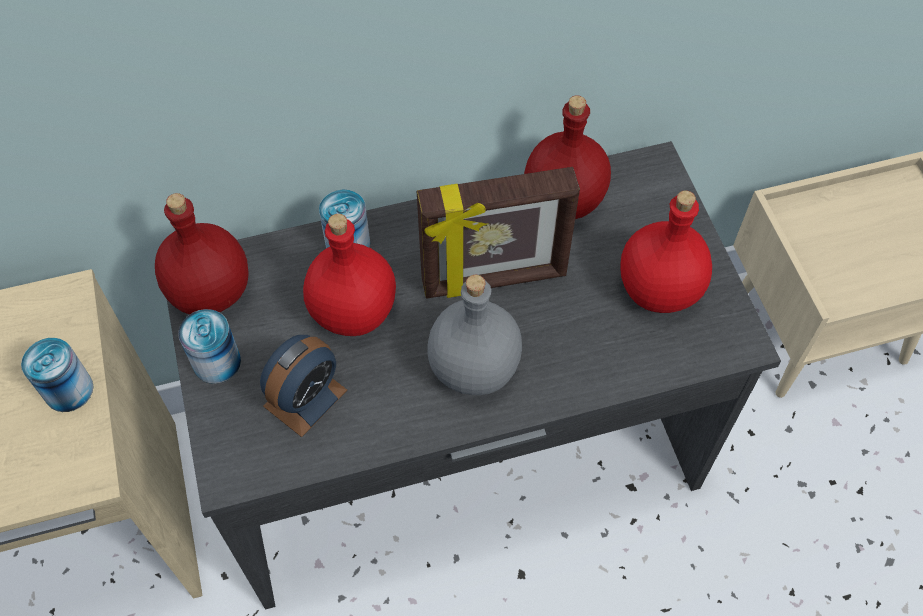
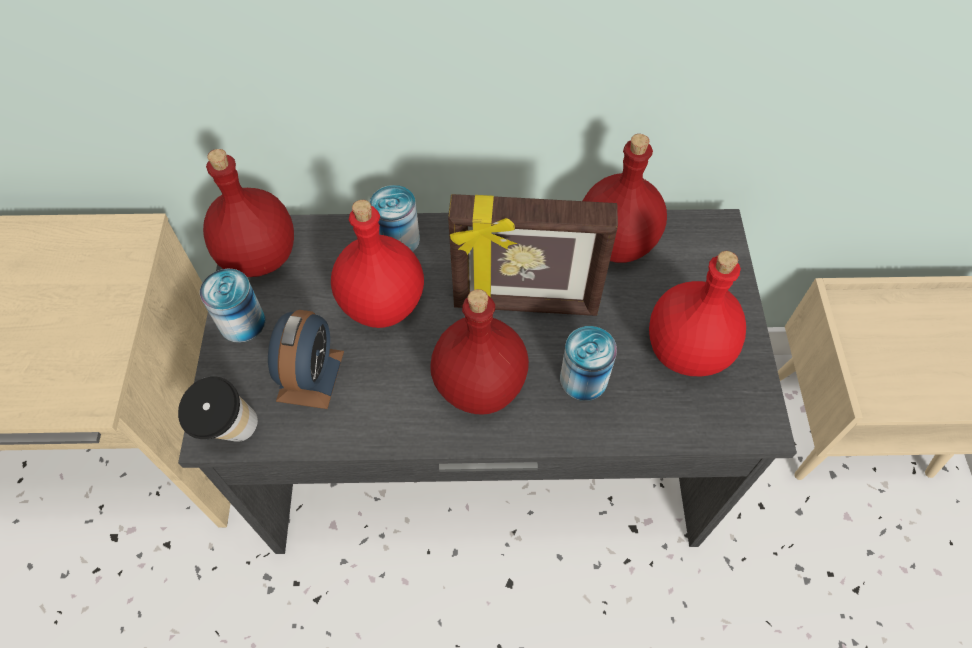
camera: 15 degrees right, 0 degrees up
(68, 390) = (104, 317): can -> can (583, 379)
(245, 473) = (230, 434): none -> cup
(305, 398) = (310, 376): alarm clock -> alarm clock turned 45 degrees counterclockwise
(472, 367) = (478, 383): grey bottle -> red bottle

